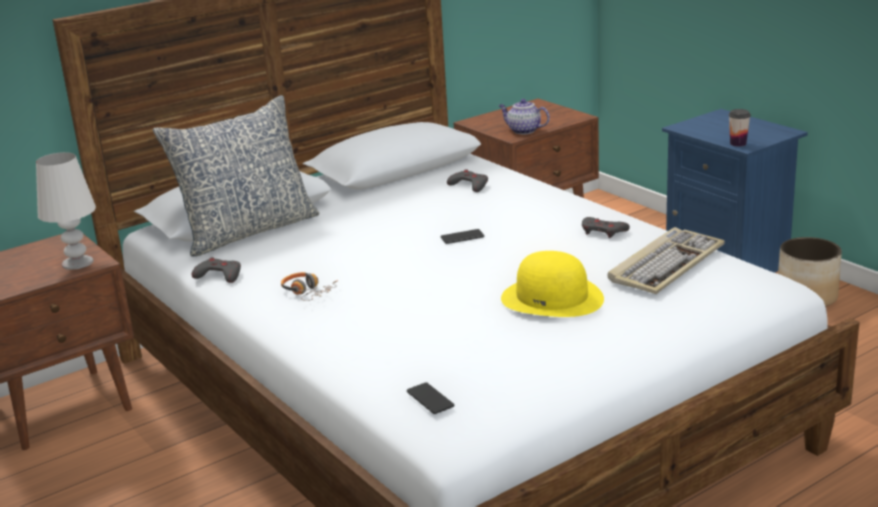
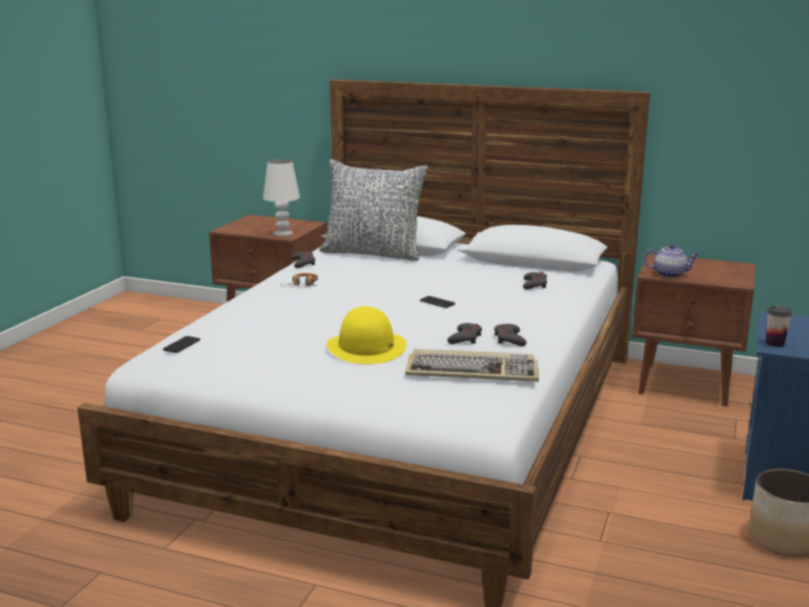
camera: 55 degrees right, 5 degrees down
(523, 131) = (670, 274): teapot -> teapot turned 105 degrees clockwise
(578, 248) = (465, 338): none -> grey game controller

